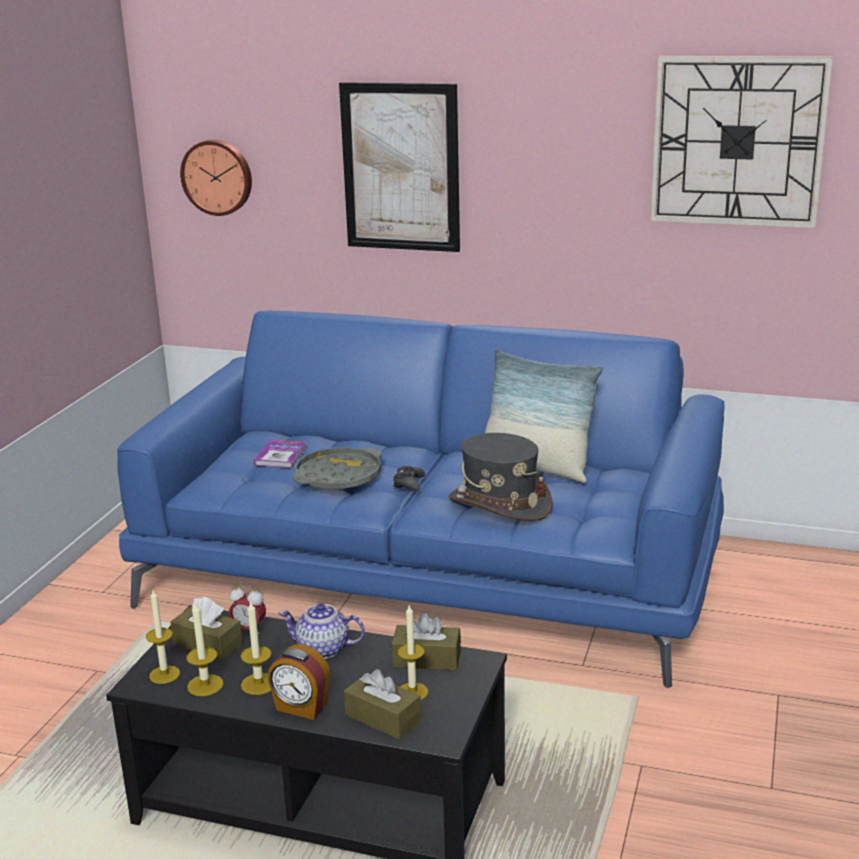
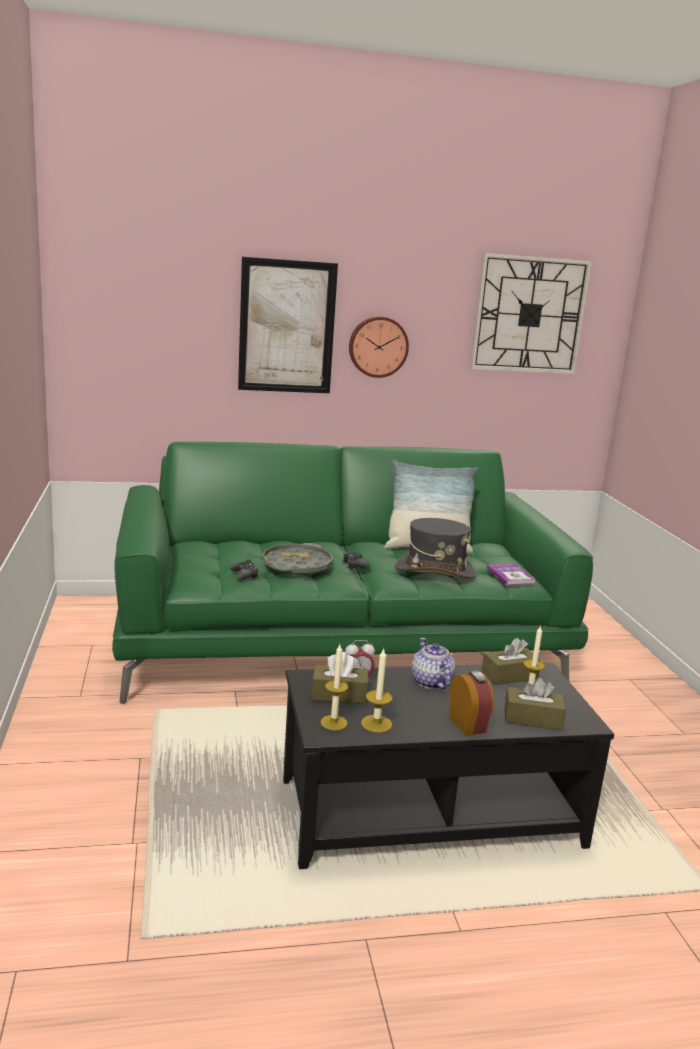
camera: 30 degrees left, 5 degrees down
(218, 177) = (122, 331): wall clock -> wall clock (378, 346)
(259, 684) = (416, 714): candle -> none
(266, 483) = (244, 575): none -> black game controller
(280, 455) = (233, 556): book -> book (510, 576)
(301, 707) = (468, 724): alarm clock -> alarm clock turned 105 degrees counterclockwise
(323, 649) = (431, 682): teapot -> teapot turned 90 degrees clockwise
(433, 572) = (341, 640): blue sofa -> green sofa

